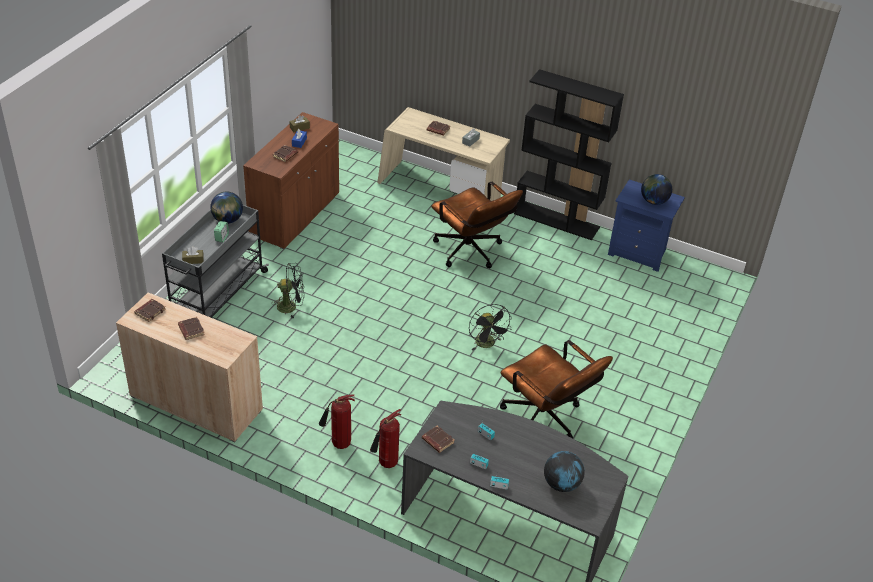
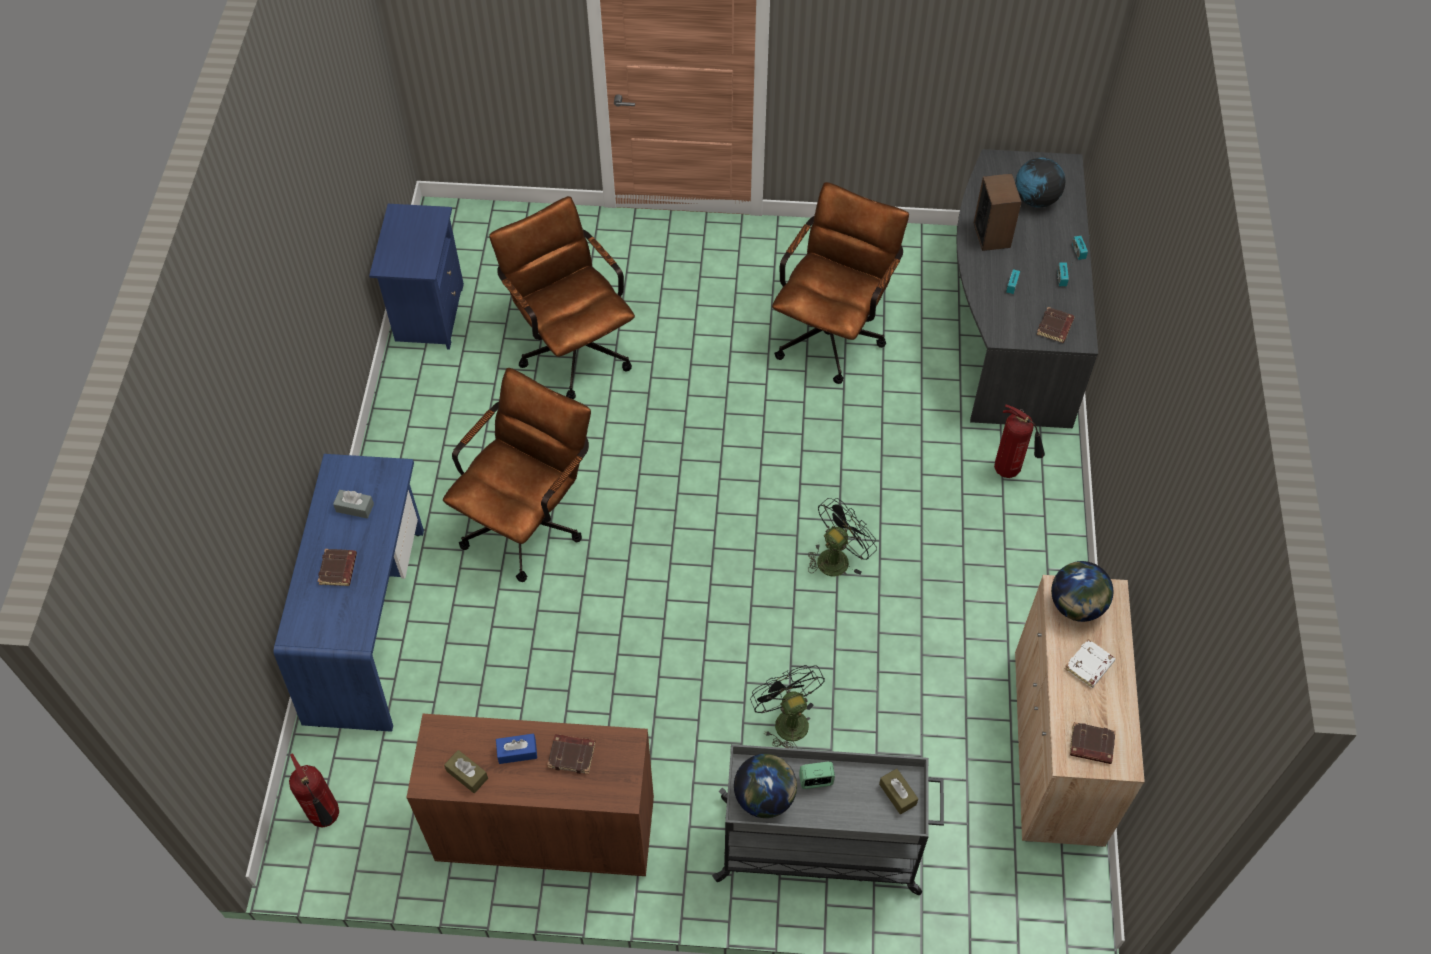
camera: 110 degrees left, 15 degrees up
(191, 330) = (1089, 666): brown book -> white book
(338, 444) = (1013, 536): fire extinguisher -> fire extinguisher (327, 818)
(440, 190) = (370, 624): beige desk -> blue desk
(487, 344) = (727, 434): black fan -> black fan (837, 557)
(537, 444) = (992, 235): none -> speaker
(557, 220) = (388, 432): black bookcase -> none
(588, 301) = (571, 346): none -> brown office chair
(653, 201) = (417, 235): globe -> globe (1076, 606)

